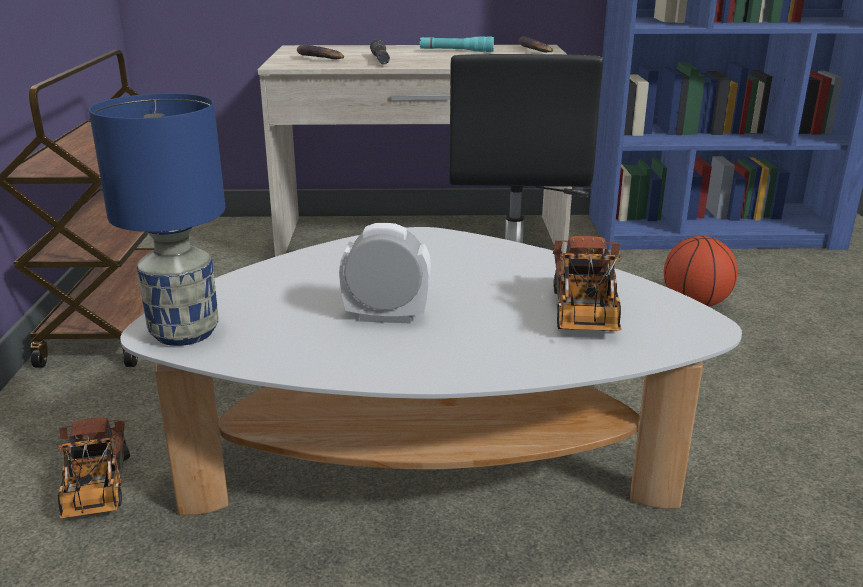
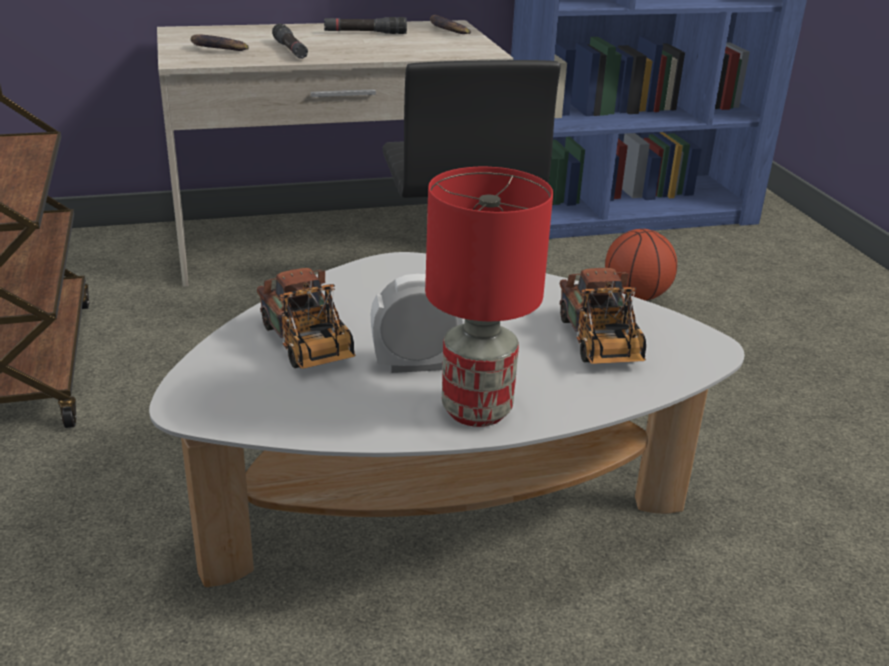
camera: 15 degrees left, 5 degrees up
(96, 491) = (102, 575): toy truck -> toy truck (309, 347)
(183, 332) = (217, 404): blue table lamp -> none
(424, 361) = (477, 411): none -> red table lamp
(456, 51) = (365, 33): turquoise flashlight -> black flashlight

